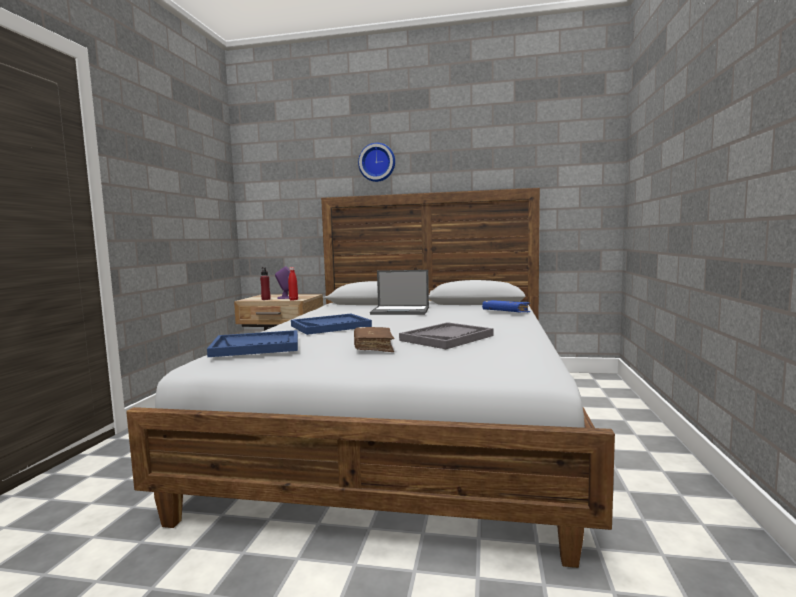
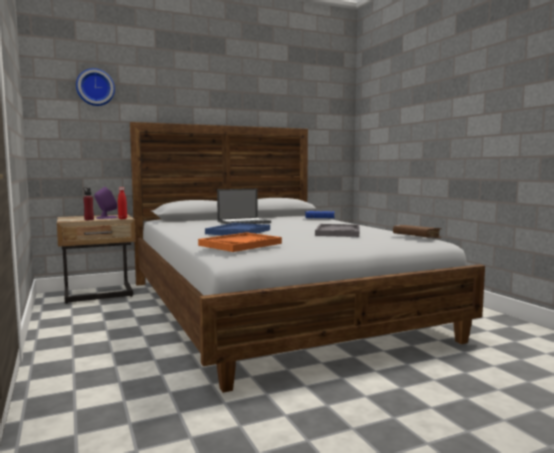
camera: 35 degrees left, 0 degrees up
(256, 346) = (240, 244): blue tray -> orange tray
(373, 347) = (314, 239): brown book -> brown book (416, 237)
(377, 162) = (181, 95): wall clock -> wall clock (95, 87)

